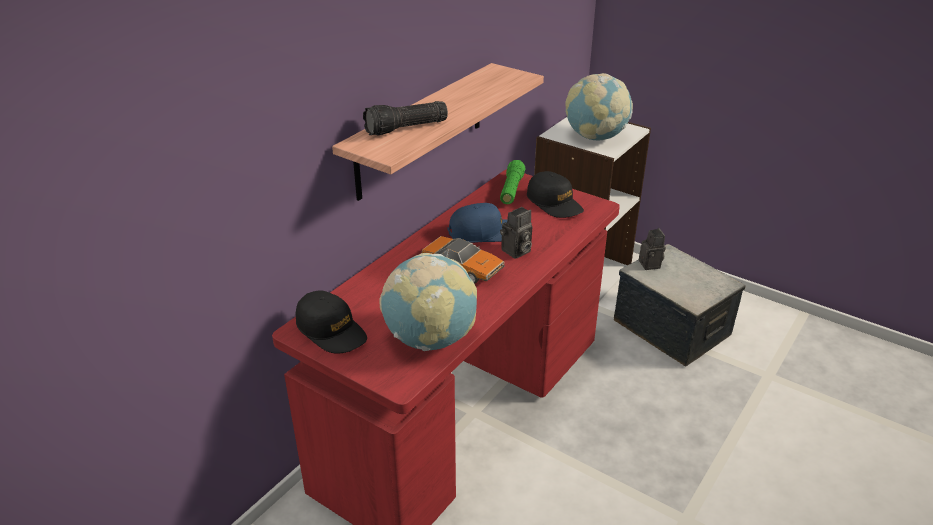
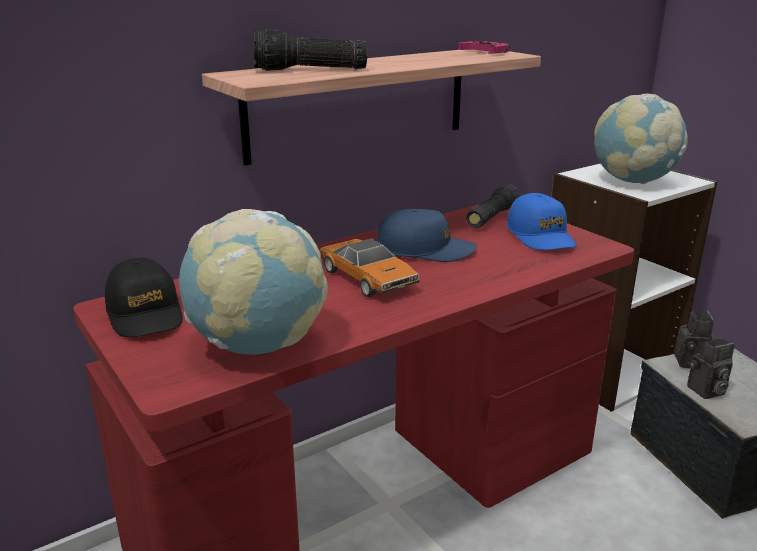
camera: 20 degrees right, 10 degrees down
(501, 74) = (485, 52): none -> pink game controller
(511, 190) = (491, 218): green flashlight -> black flashlight
(516, 252) = (453, 274): camera -> camera (706, 391)
(554, 203) = (541, 236): black cap -> blue cap

